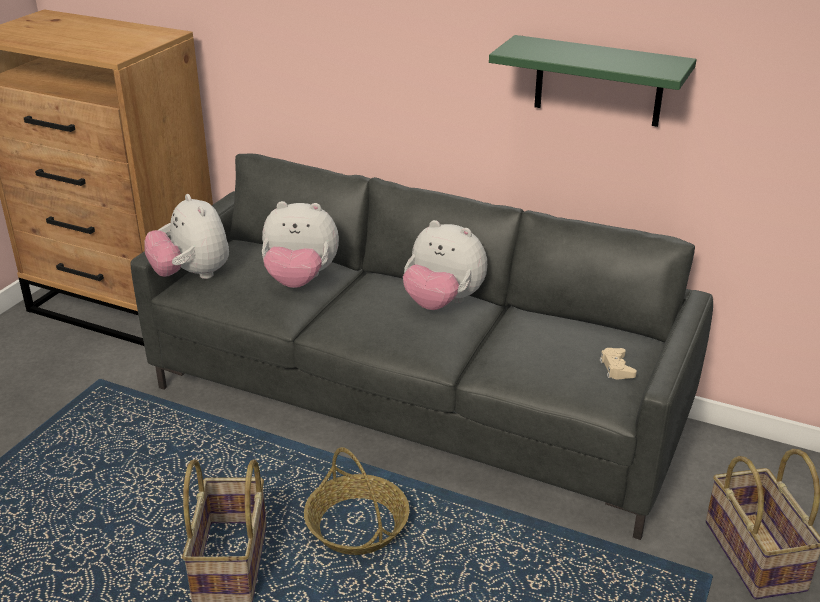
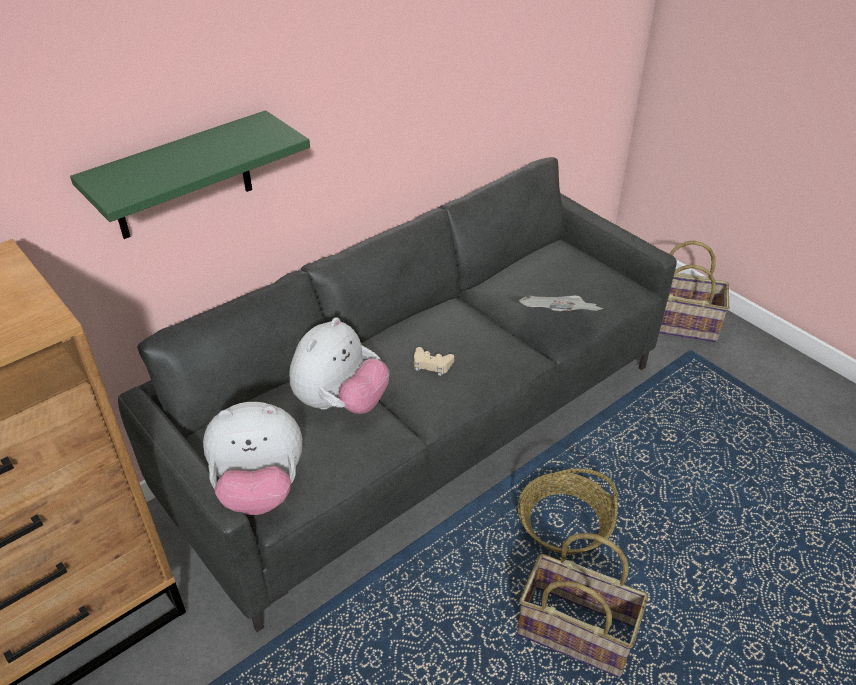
camera: 65 degrees left, 10 degrees up
(443, 303) = (441, 324): plush toy -> none
(505, 363) = (559, 320): none -> newspaper
(598, 81) = (463, 63): green shelf -> green shelf (182, 177)
(616, 368) = (594, 270): beige game controller -> beige game controller (432, 364)

